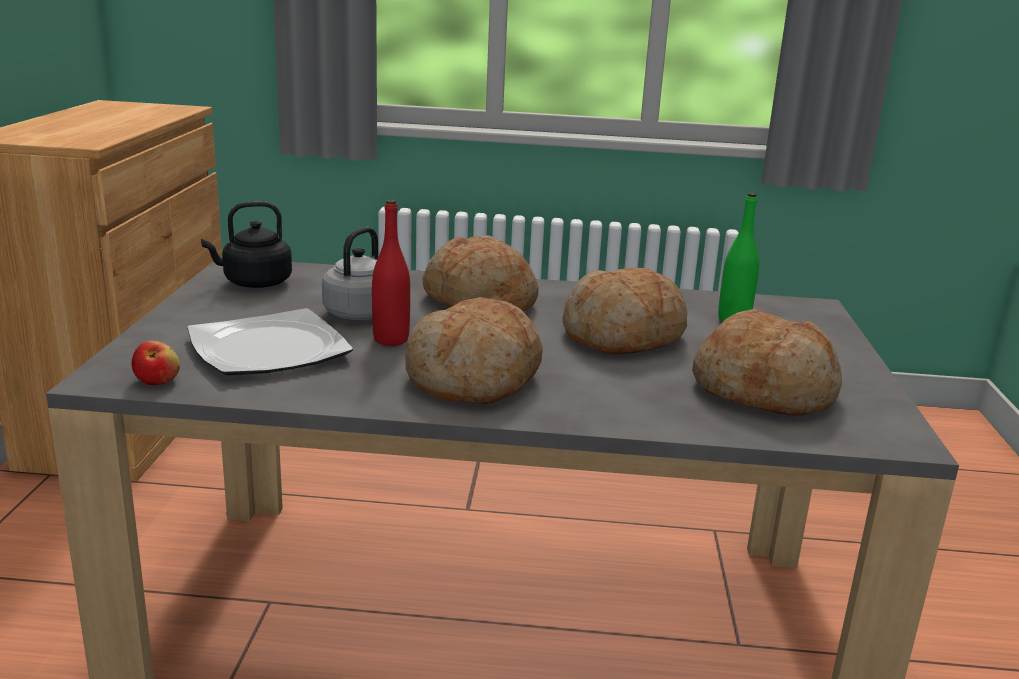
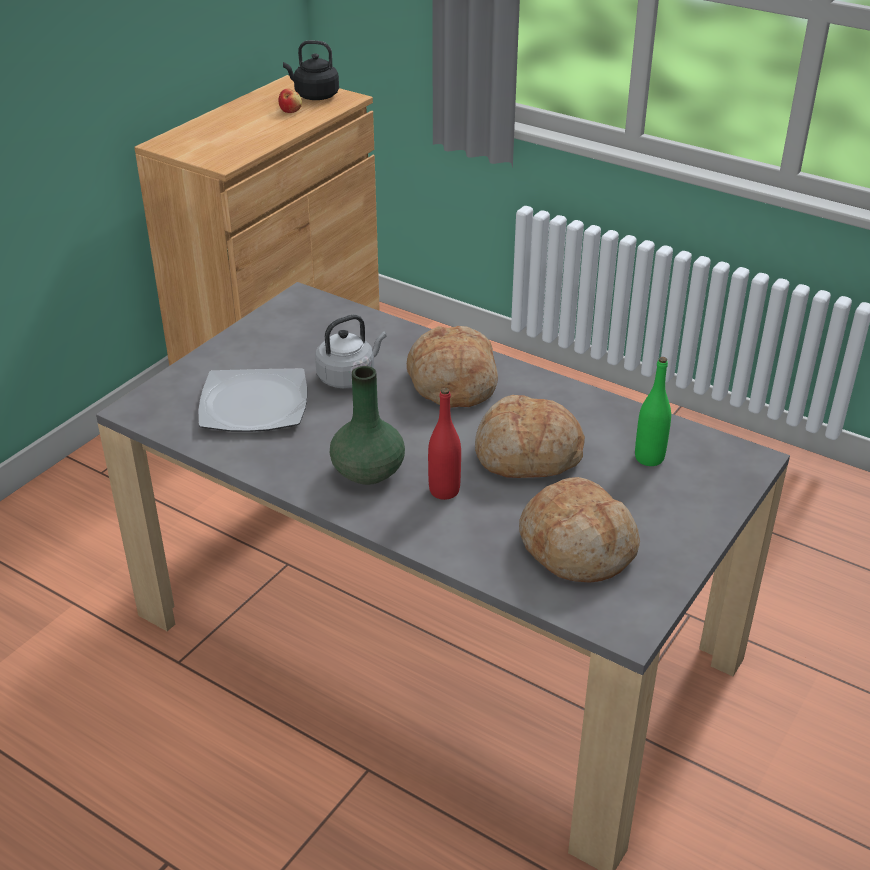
camera: 30 degrees right, 15 degrees up
(157, 380) = (164, 419): apple -> apple (291, 110)
(254, 283) = (298, 322): black kettle -> black kettle (314, 96)
(391, 339) = (344, 414): red bottle -> red bottle (444, 491)
(475, 379) = (368, 472): bread -> green vase

